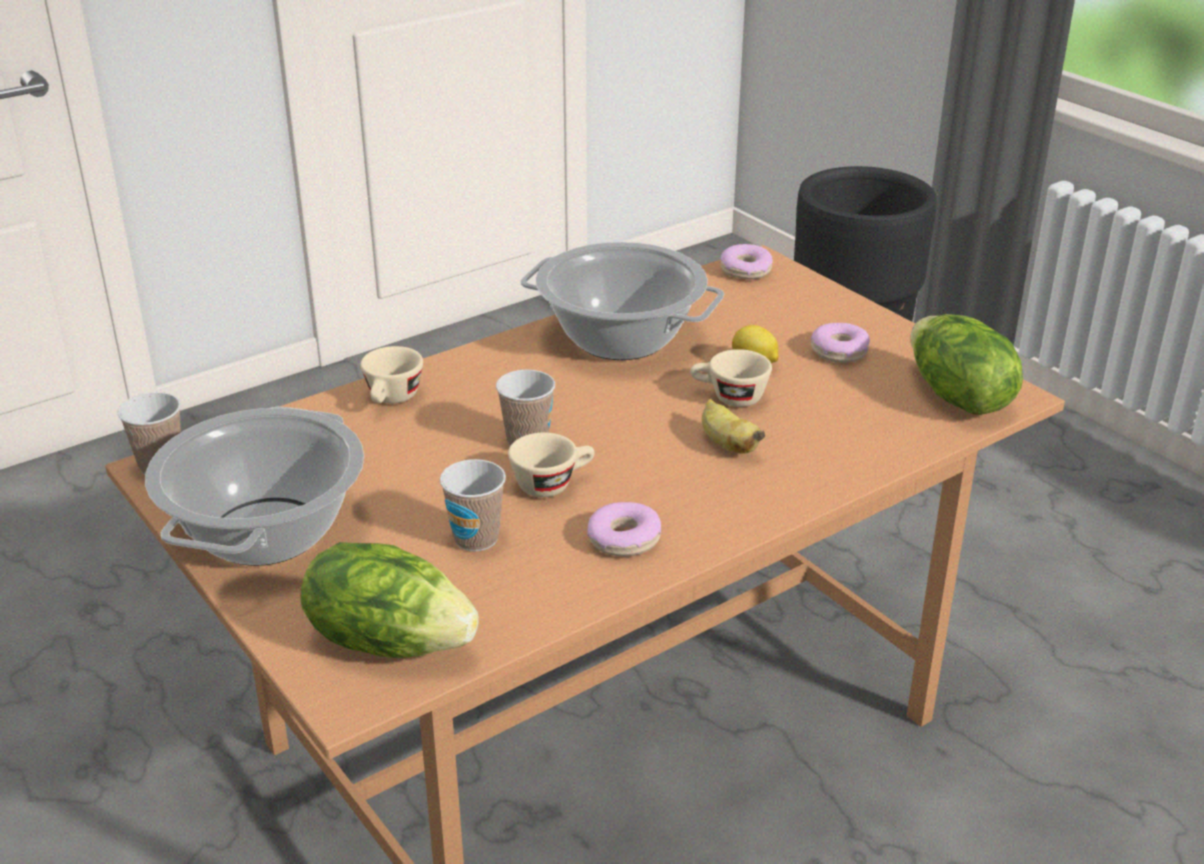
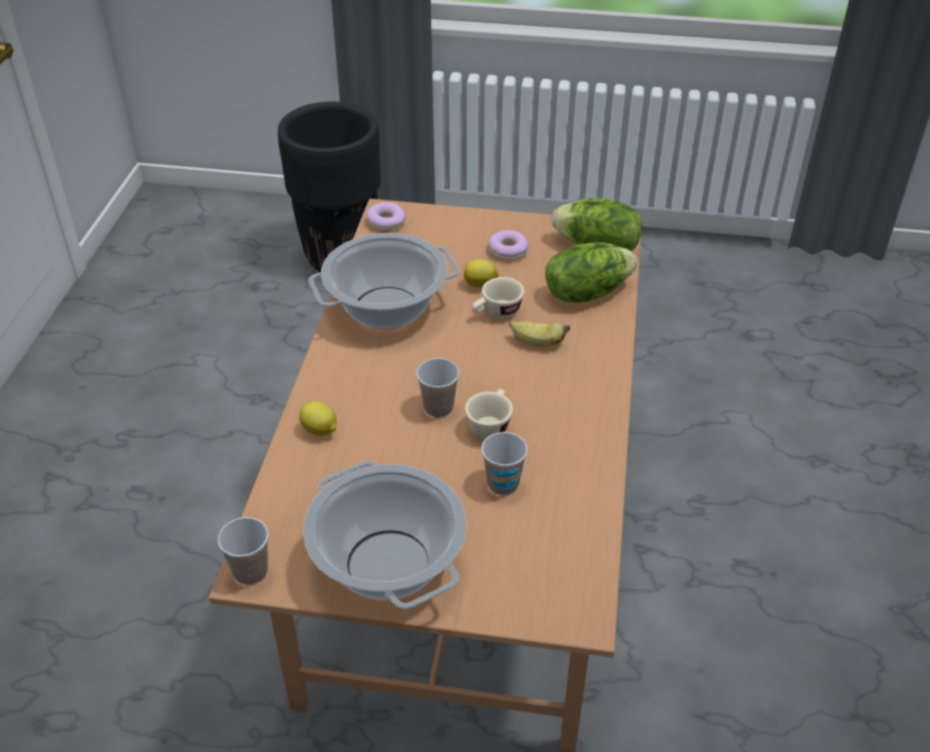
camera: 45 degrees left, 10 degrees up
(389, 640) = (552, 572): lettuce -> lettuce (586, 292)
(392, 400) = (320, 431): beige cup -> lemon
(624, 539) = (571, 432): donut -> none

